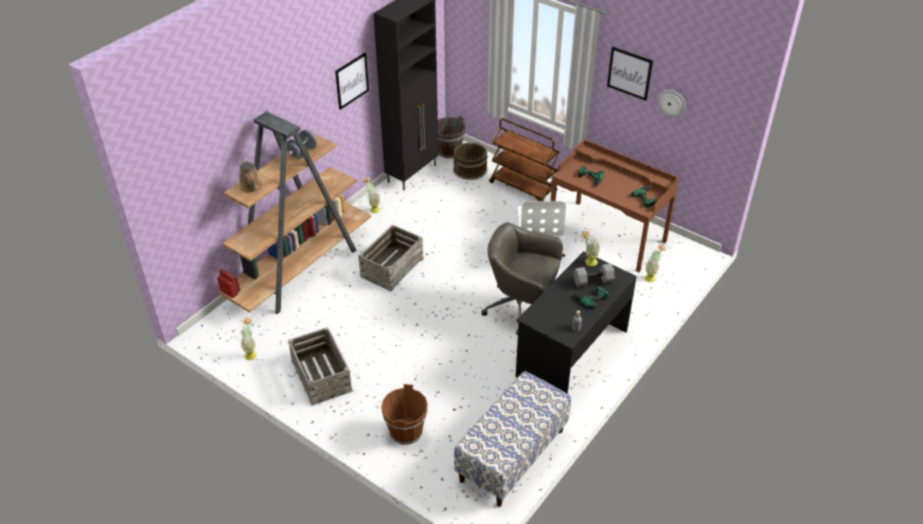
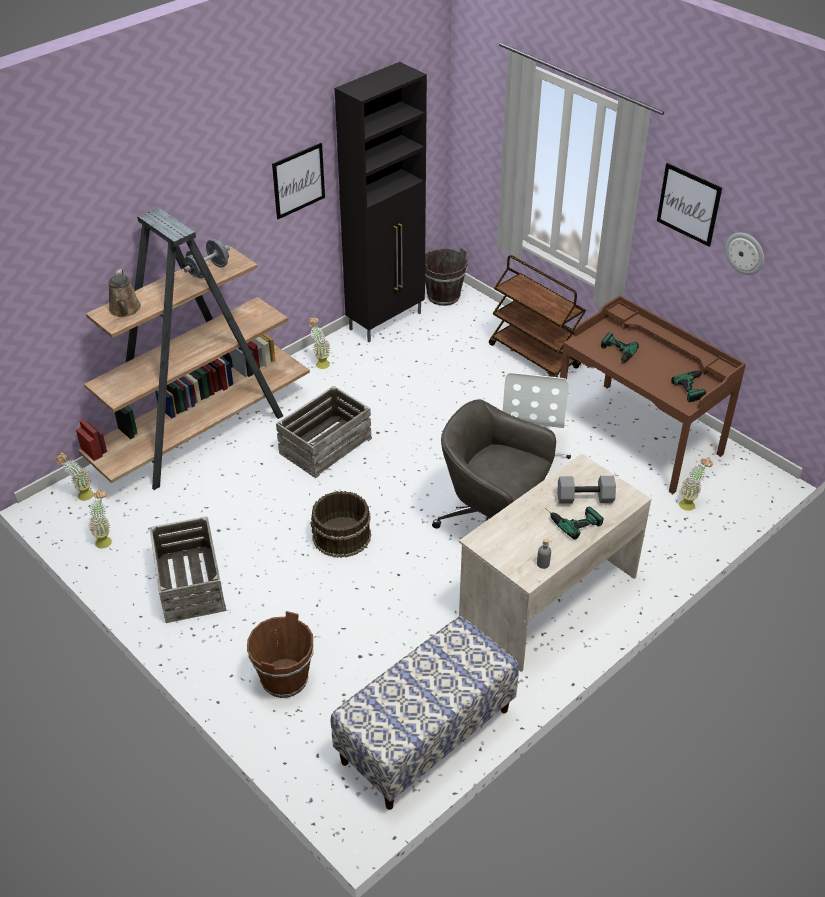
camera: 10 degrees right, 0 degrees up
(470, 169) = (466, 324): brown bucket -> brown bucket (342, 536)
(571, 353) = (547, 598): black desk -> beige desk
(588, 263) = (584, 471): potted plant -> potted plant (81, 496)

